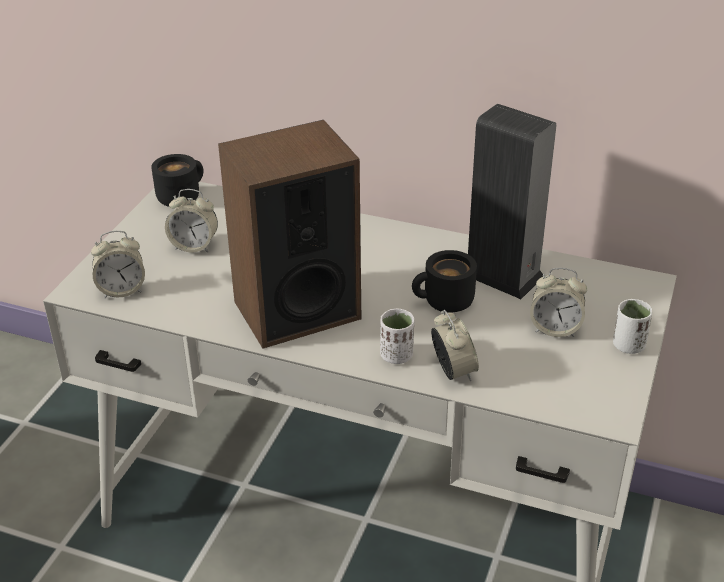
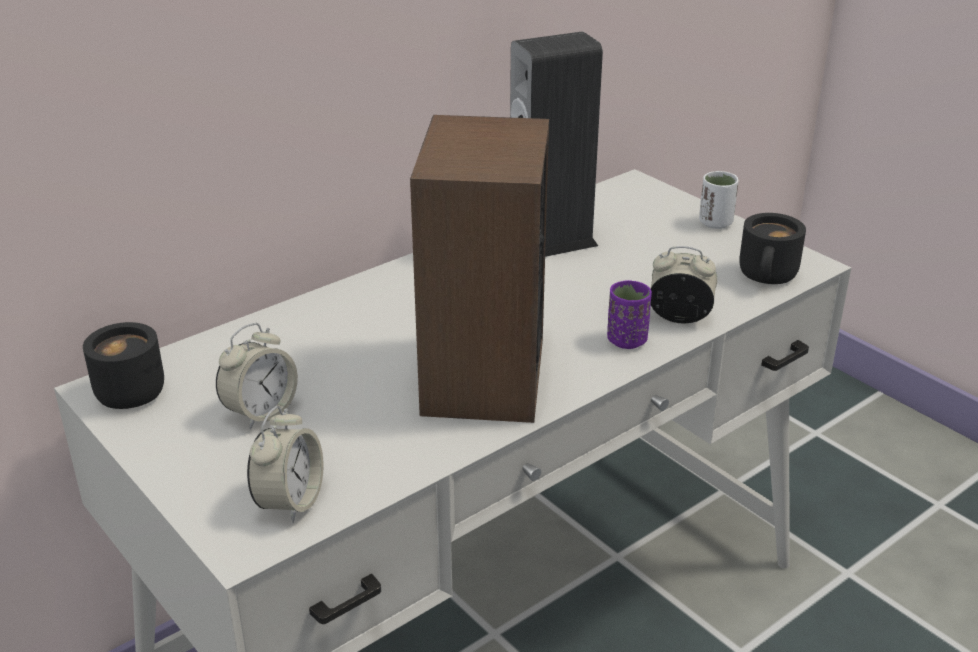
camera: 60 degrees left, 5 degrees down
(396, 356) = (627, 340): white cup -> purple cup
(445, 303) = (564, 285): black mug -> black mug (769, 277)
(555, 328) = (660, 245): alarm clock -> none

